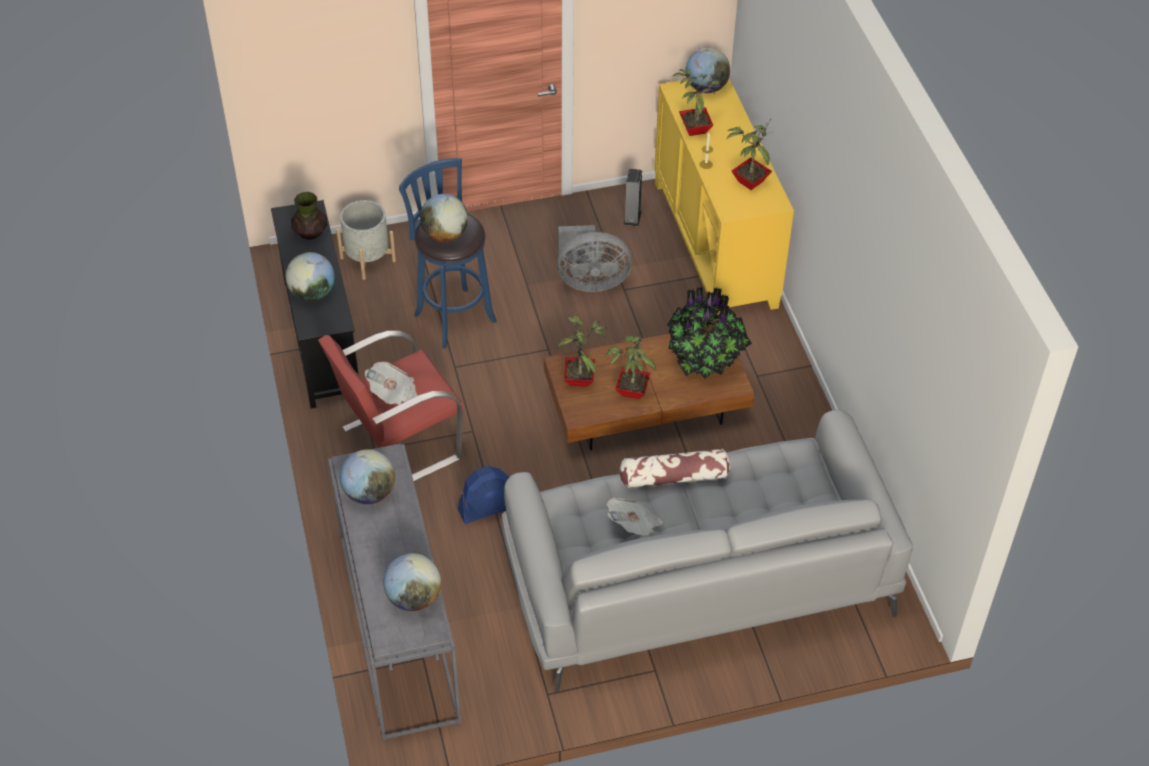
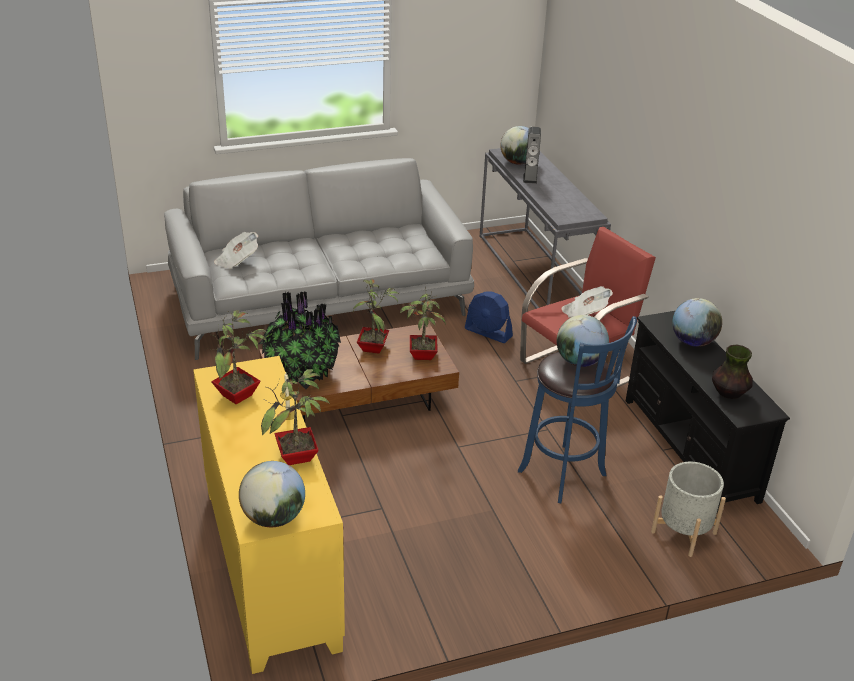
camera: 175 degrees right, 15 degrees down
(369, 493) = (569, 202): globe -> none
(488, 508) = (488, 333): blue fan -> blue fan turned 120 degrees counterclockwise
(590, 281) = (421, 516): grey fan -> none
(632, 217) = (374, 598): speaker -> speaker (530, 178)
(634, 525) = (370, 242): newspaper -> newspaper (237, 261)
(674, 477) = (339, 268): pillow -> none

